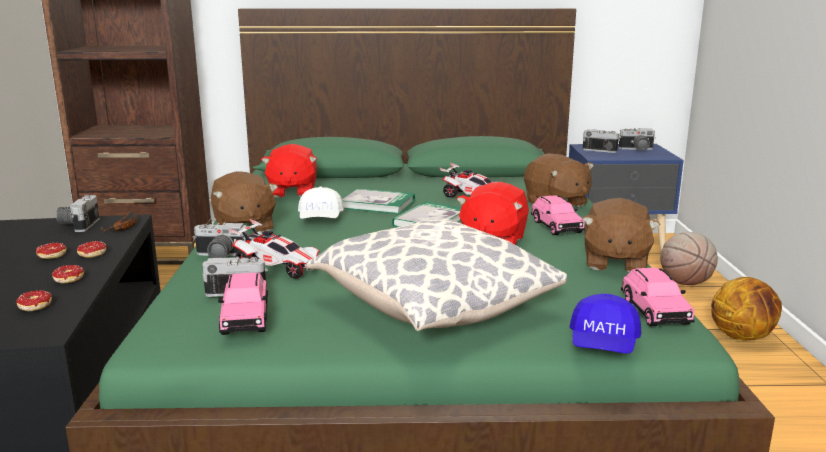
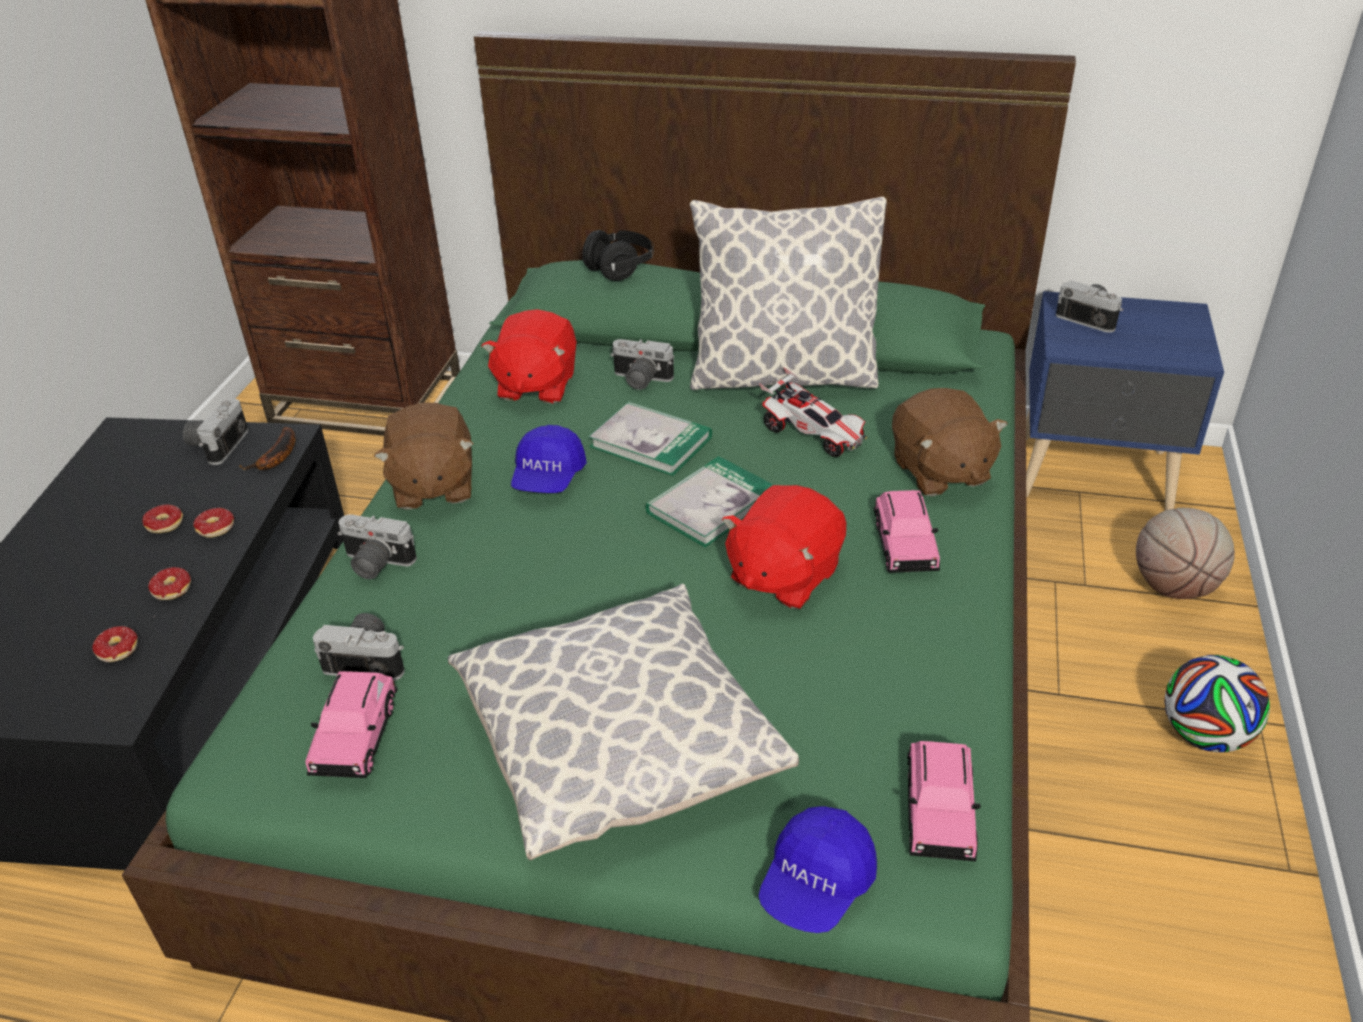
camera: 15 degrees right, 20 degrees up
(278, 268) = (439, 614): toy car -> none
(320, 219) = (548, 478): white cap -> blue cap
(331, 137) = (620, 269): none -> black headphones
(442, 181) = (783, 375): none -> pillow
(614, 262) = (947, 664): brown plush toy -> none
(636, 149) = (1156, 325): camera -> camera (640, 380)
(742, 336) = (1204, 735): basketball -> football

